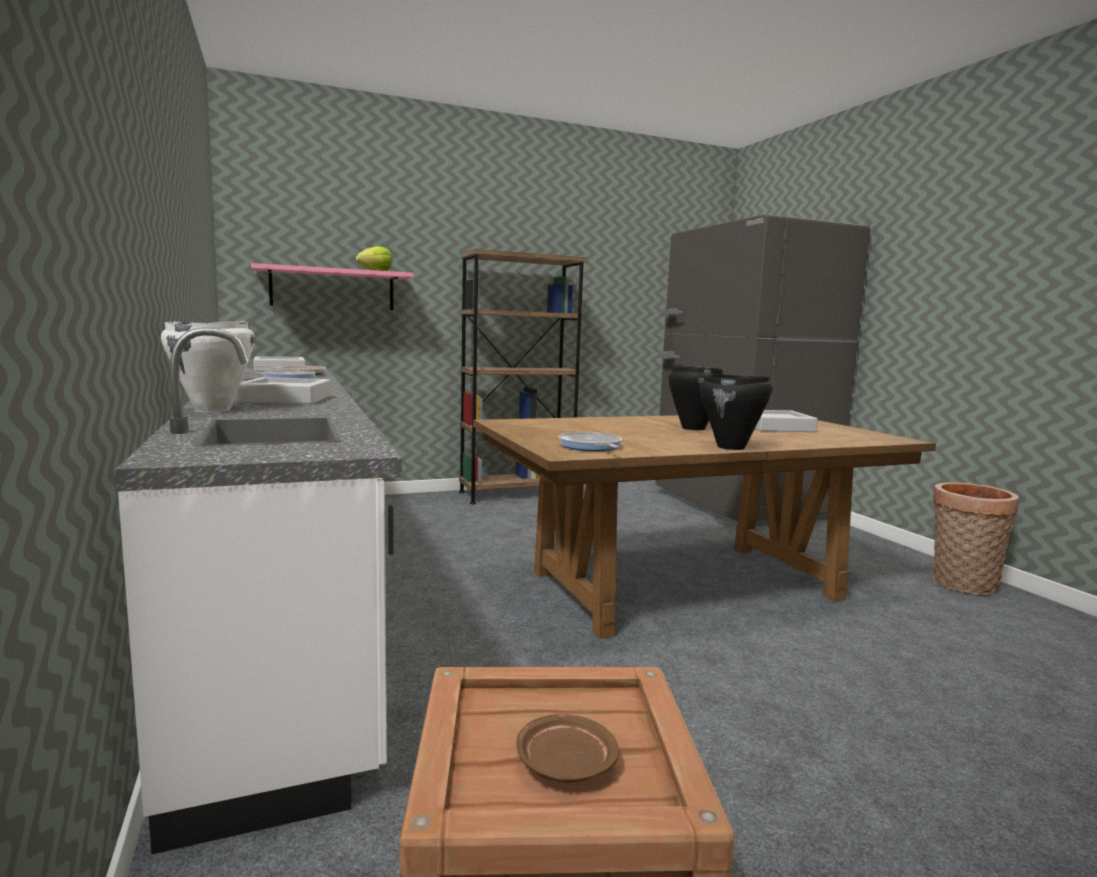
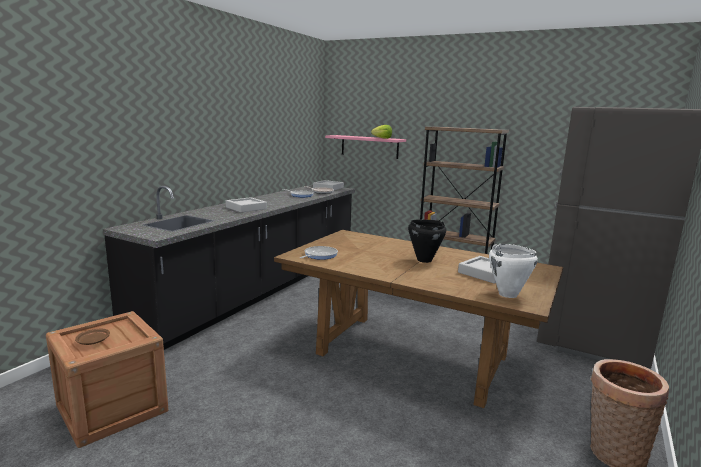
camera: 50 degrees right, 5 degrees up
(213, 410) = (203, 210): white cooking pot -> white cooking pot (508, 294)
(282, 597) = (261, 290): white counter -> black counter
(731, 447) = (381, 275): black cooking pot -> none

